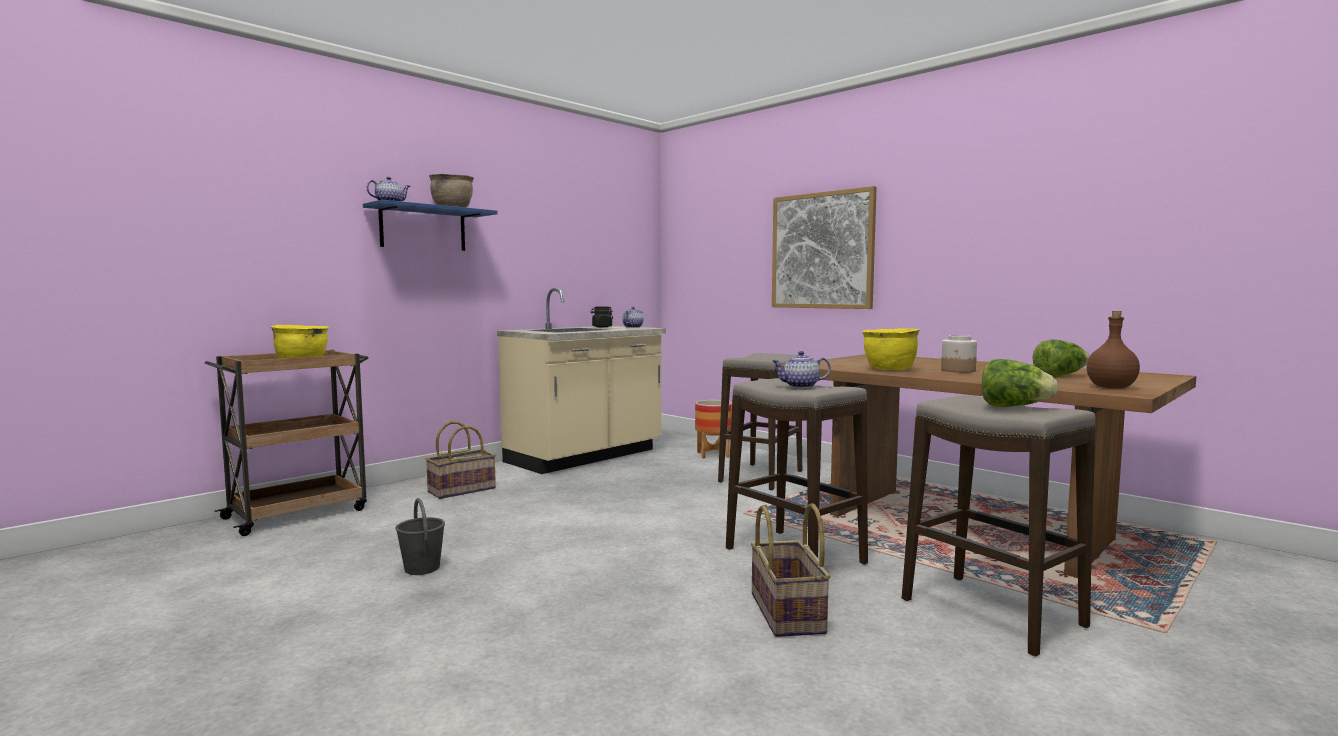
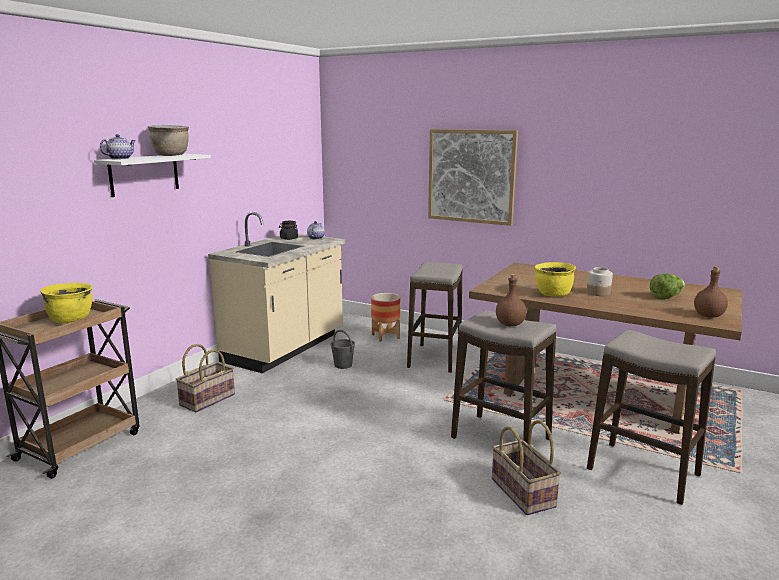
camera: 15 degrees left, 10 degrees up
(422, 568) = (237, 491): grey bucket -> grey bucket (343, 365)
(423, 228) = (144, 174): blue shelf -> white shelf
(800, 386) = (510, 324): teapot -> brown bottle
(1013, 407) = (668, 347): lettuce -> none

